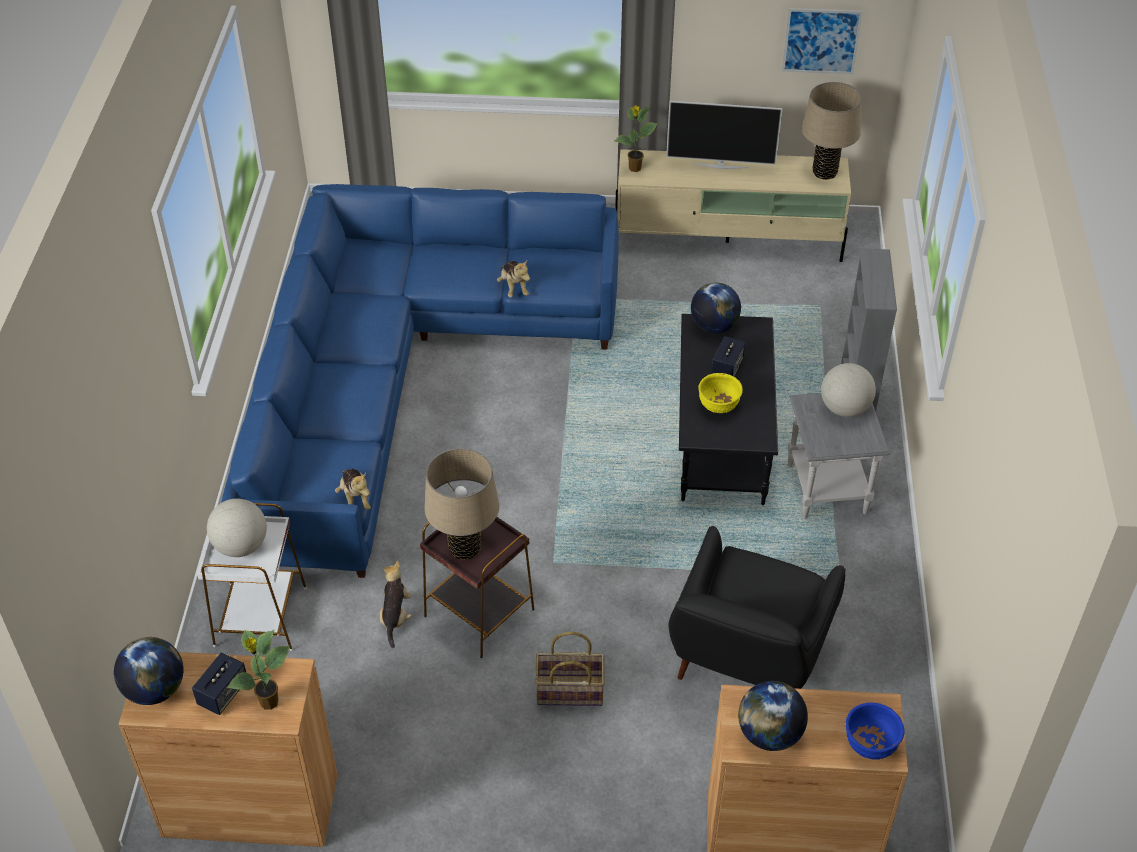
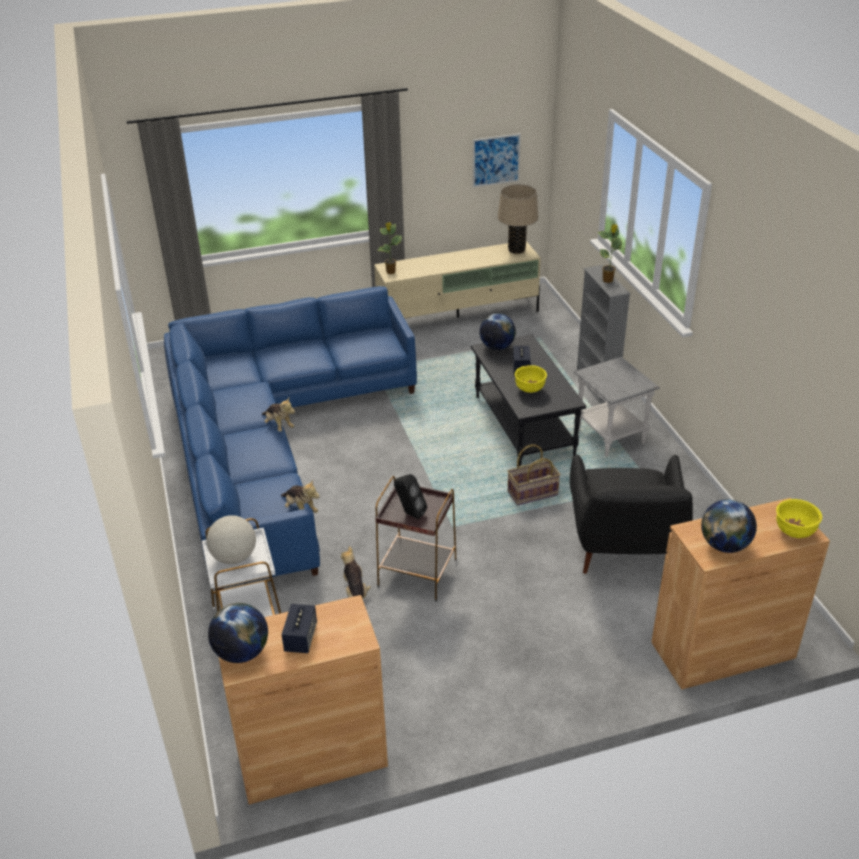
camera: 20 degrees left, 10 degrees down
(268, 703) = (343, 634): potted plant -> potted plant (608, 280)
(465, 549) = (409, 513): beige table lamp -> black speaker
(514, 287) = (342, 359): plush toy -> plush toy (278, 425)
(569, 692) = (513, 604): basket -> basket (532, 494)
(720, 165) = (446, 259): television -> none
(845, 408) = (615, 370): globe -> none
(870, 744) = (793, 532): blue bowl -> yellow bowl

